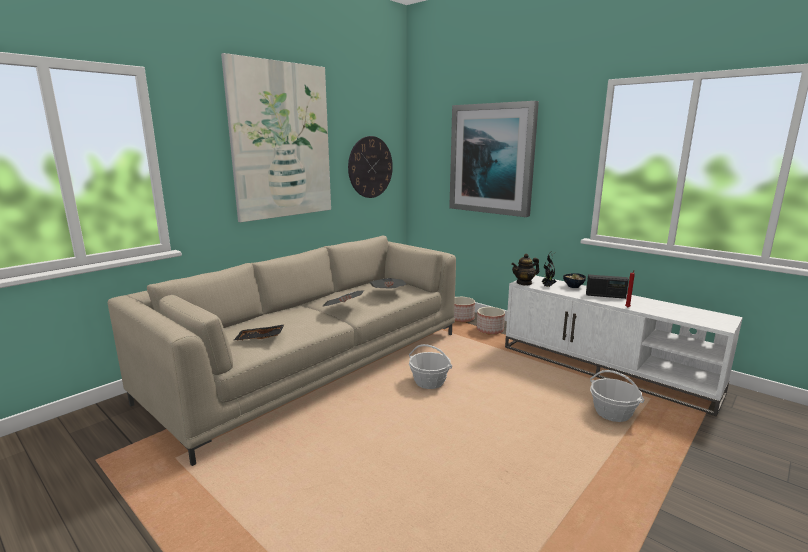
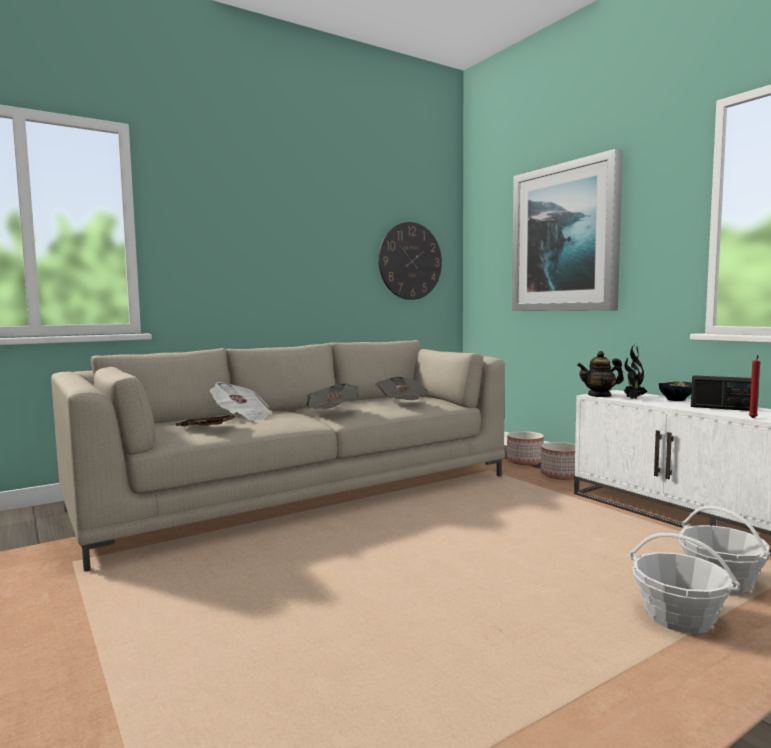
camera: 15 degrees right, 10 degrees down
(278, 321) = (242, 417): none -> newspaper
(281, 141) = (289, 219): picture -> none
(429, 382) = (440, 521): basket -> basket (678, 619)

